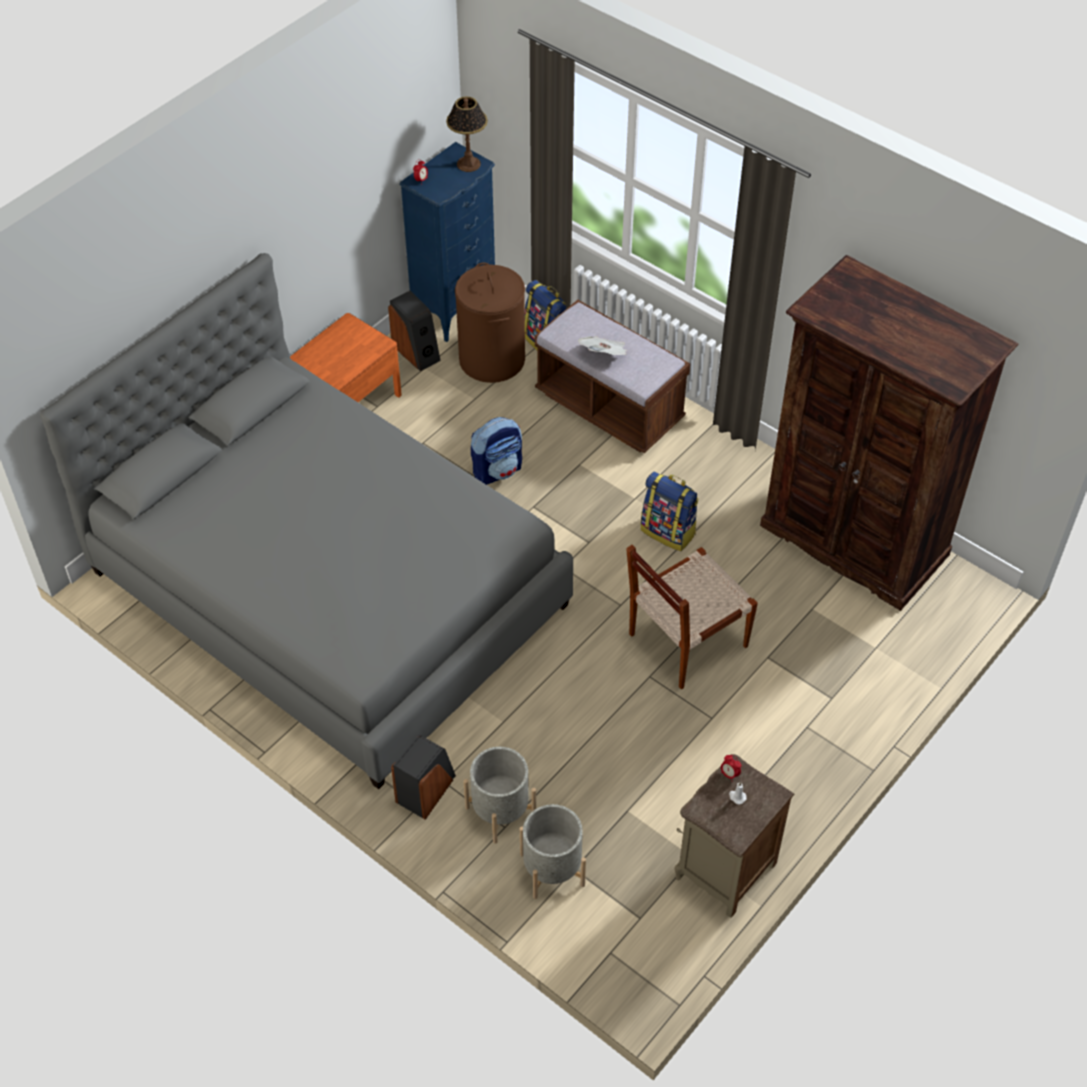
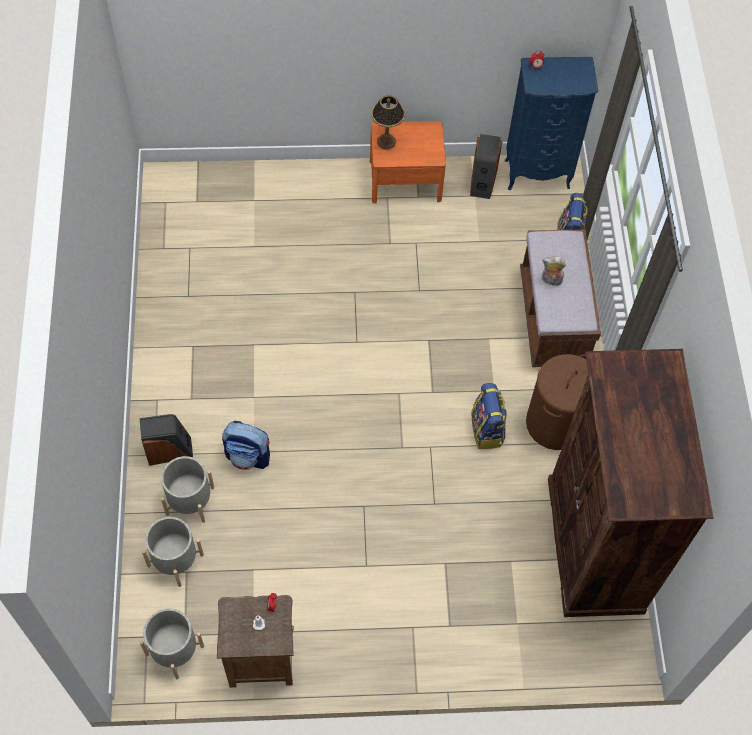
camera: 45 degrees right, 10 degrees up
(329, 588) = (260, 285): grey bed -> none
(468, 164) = (579, 79): table lamp -> table lamp (386, 141)
(492, 360) = (521, 225): brown laundry basket -> brown laundry basket (556, 423)
(497, 470) = (436, 298): backpack -> backpack (248, 456)
(604, 355) = (550, 281): newspaper -> plush toy
(648, 938) = (174, 650): none -> grey planter
(685, 642) = (409, 506): chair -> none

